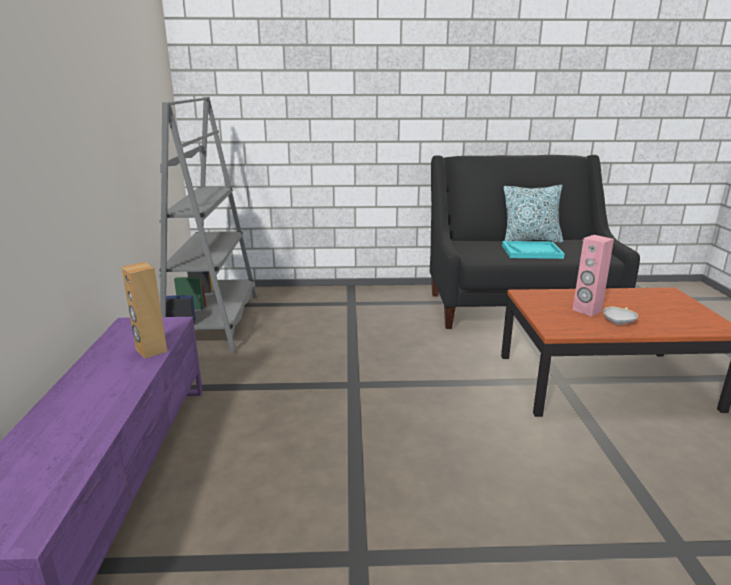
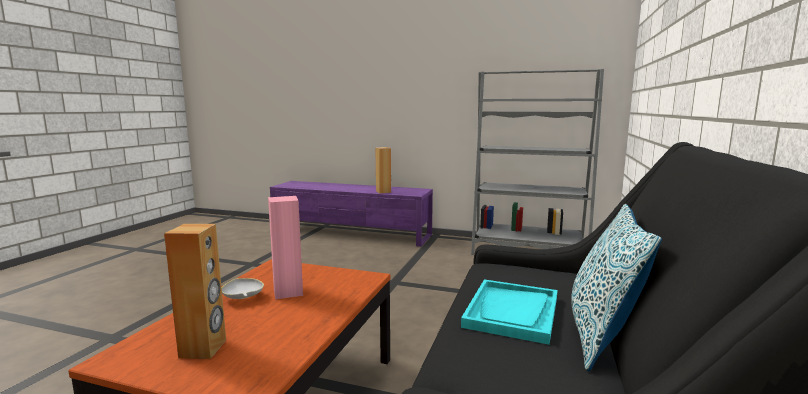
camera: 110 degrees right, 10 degrees down
(673, 310) = (203, 348): none -> brown speaker

